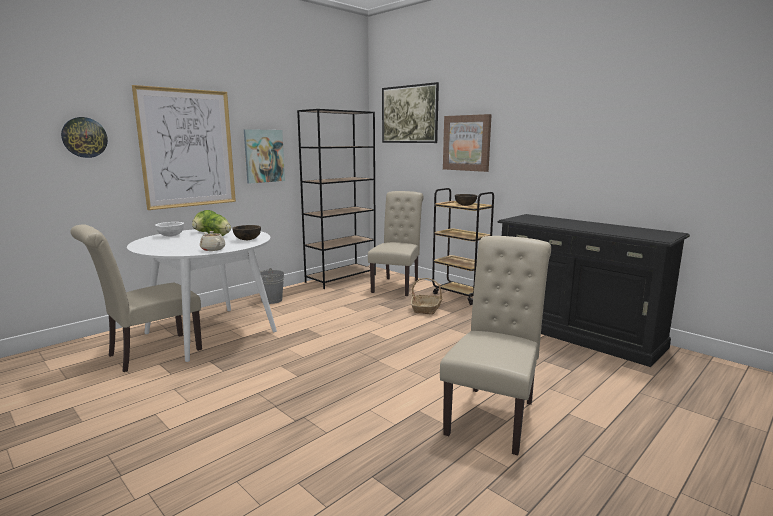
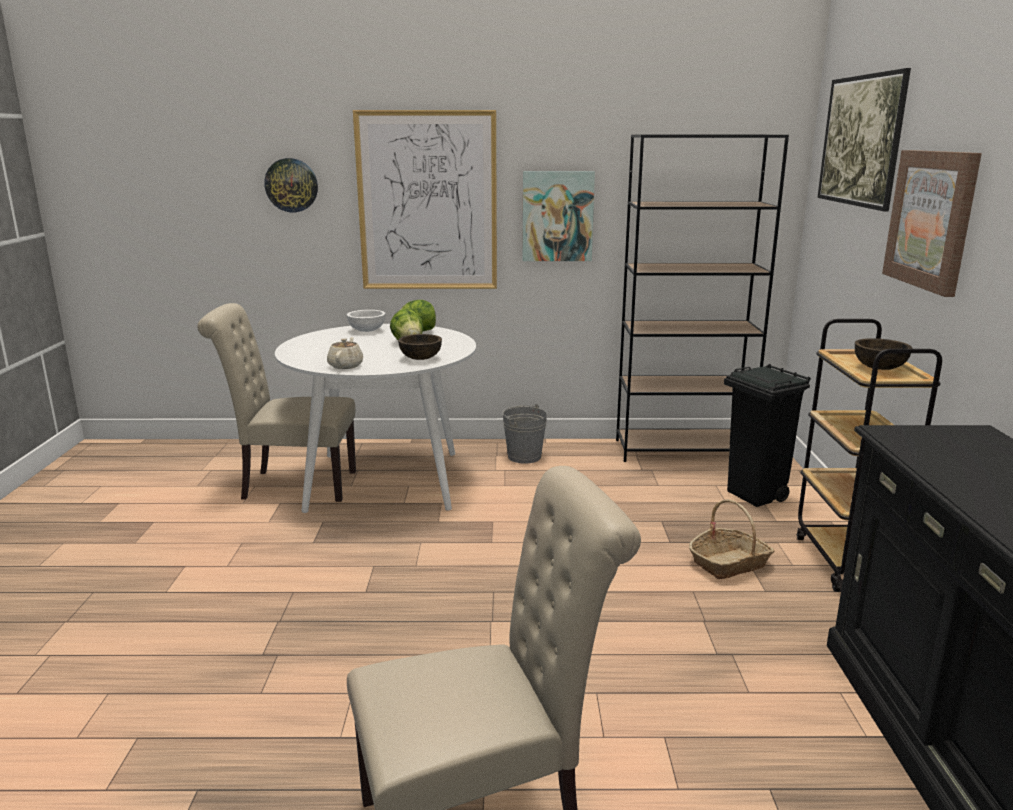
camera: 45 degrees right, 5 degrees up
(397, 285) = (756, 496): beige chair -> black trash can

